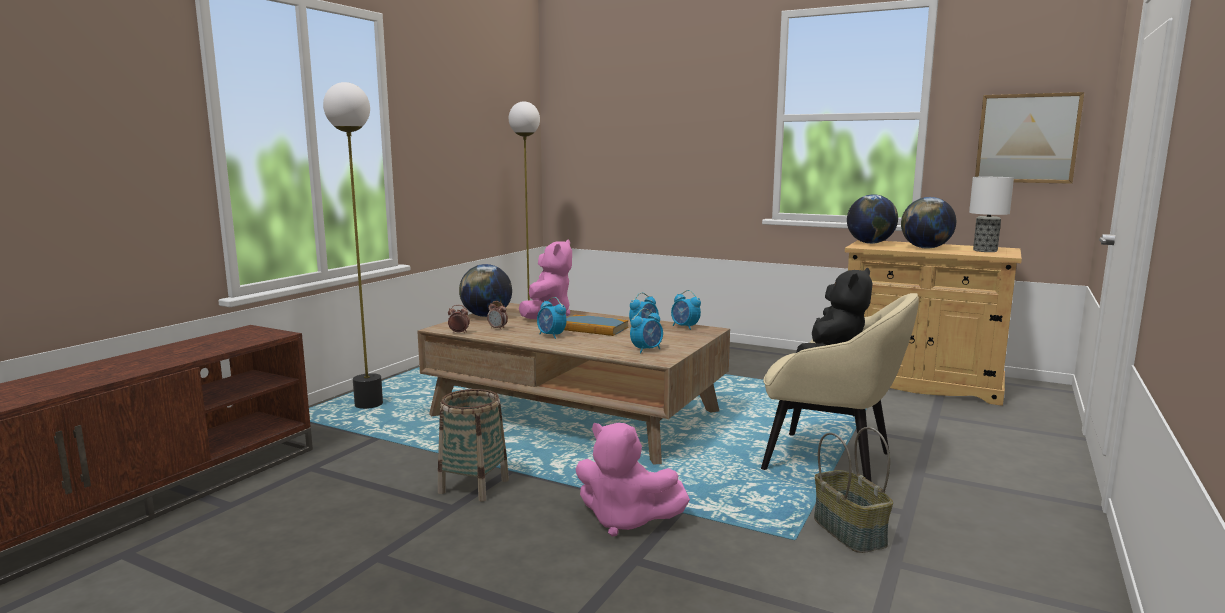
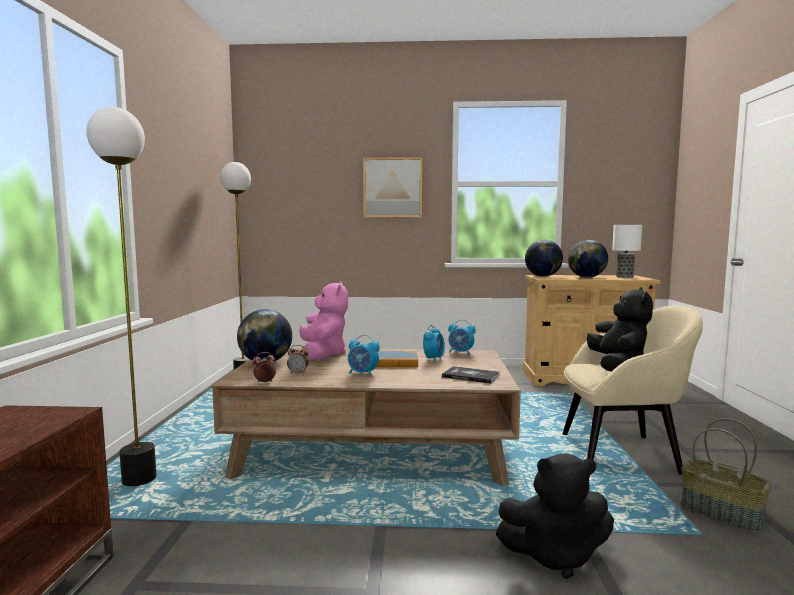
camera: 25 degrees left, 5 degrees down
(473, 486) = (364, 556): basket -> none
(625, 521) = (555, 555): pink plush toy -> black plush toy
(647, 350) = (471, 376): alarm clock -> book
(1027, 138) = (628, 200): picture -> picture (392, 188)

